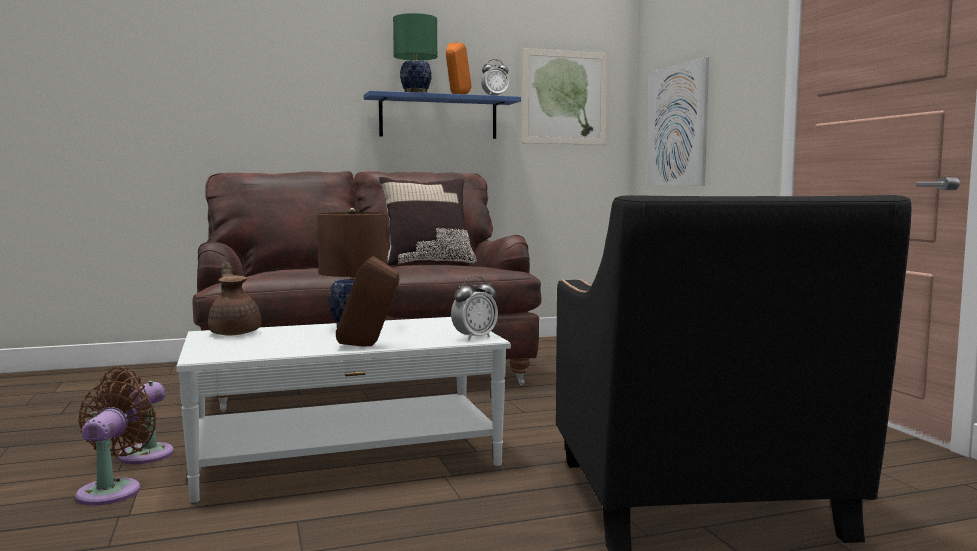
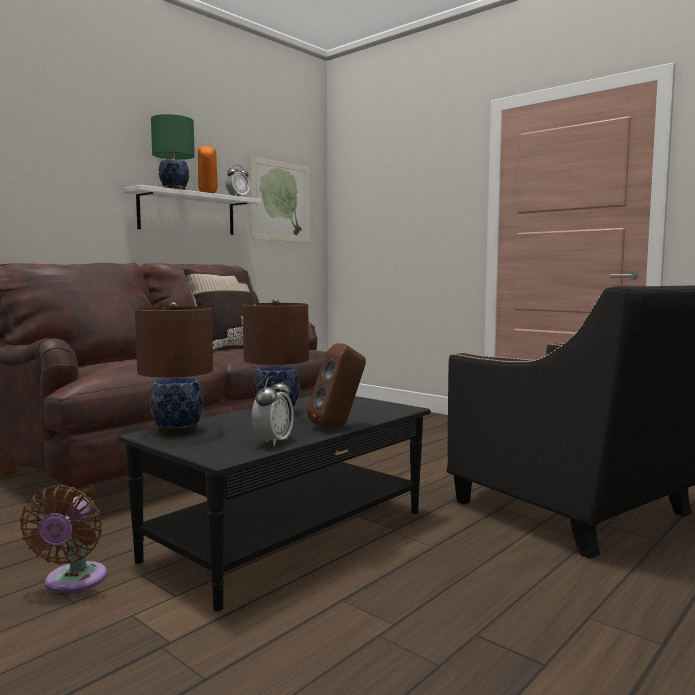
camera: 30 degrees left, 0 degrees up
(112, 490) = (104, 623): brown fan -> none
(235, 333) = (178, 430): brown teapot -> brown table lamp
(348, 459) = (291, 536): white coffee table -> black coffee table
(438, 117) = (187, 213): blue shelf -> white shelf
(474, 337) = (396, 408): alarm clock -> alarm clock (273, 441)
(677, 125) = (377, 229): picture -> none

